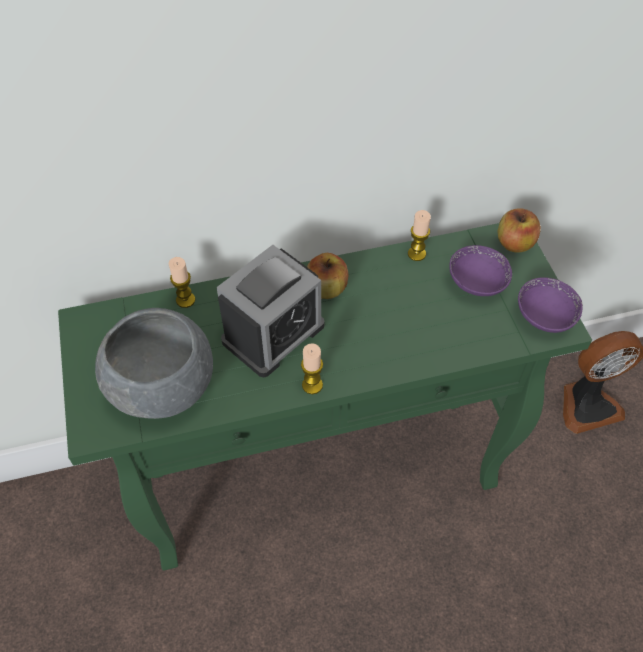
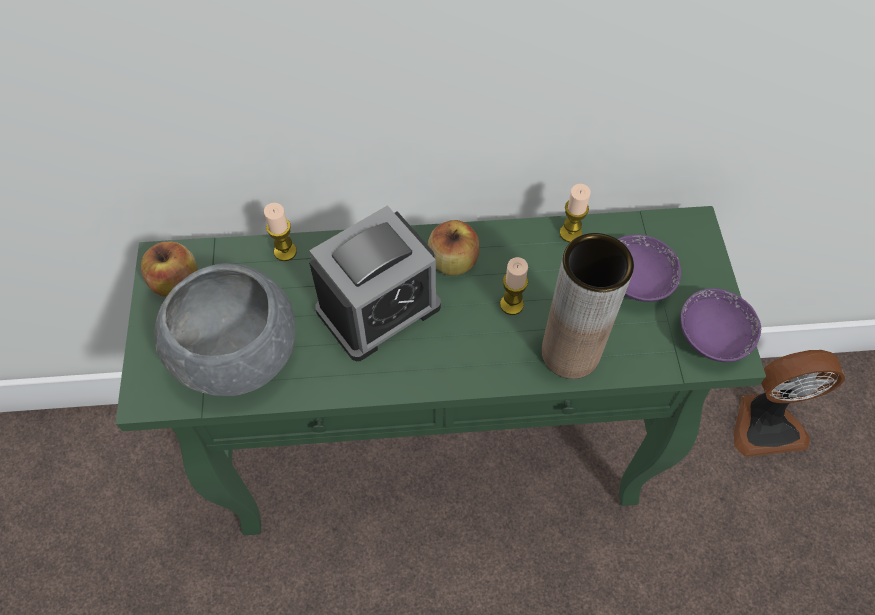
camera: 10 degrees right, 5 degrees up
(312, 385) = (411, 380): candle -> candle (511, 304)
(436, 345) = (570, 353): none -> brown vase
(514, 243) = (694, 237): apple -> apple (177, 283)

